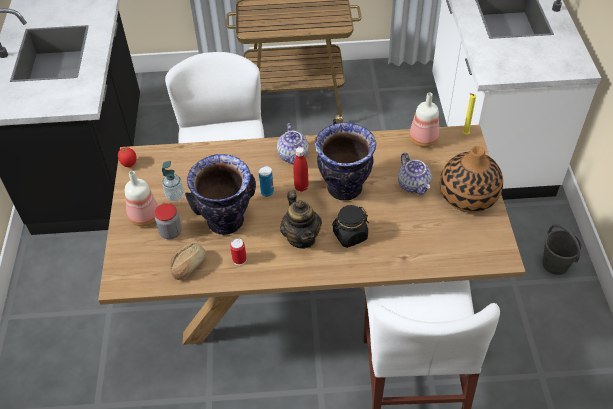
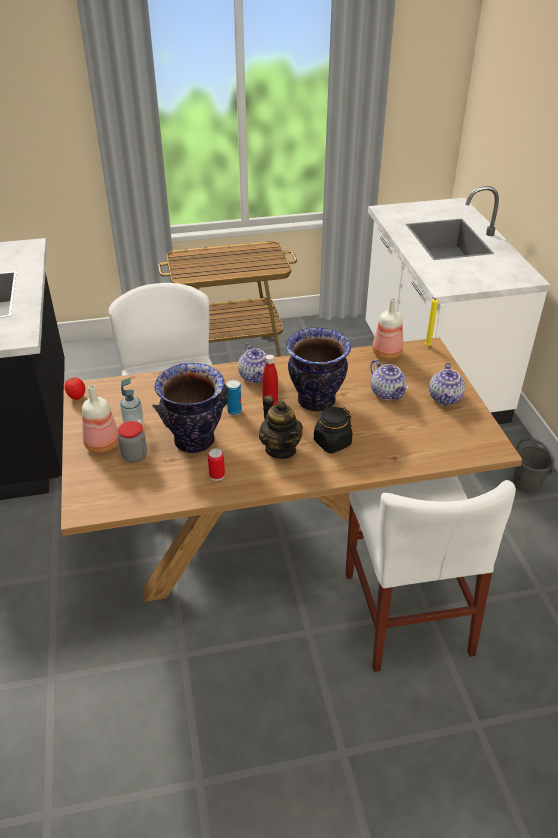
camera: 10 degrees left, 10 degrees down
(188, 266) = (160, 486): bread -> none
(468, 196) = (445, 398): vase -> teapot

